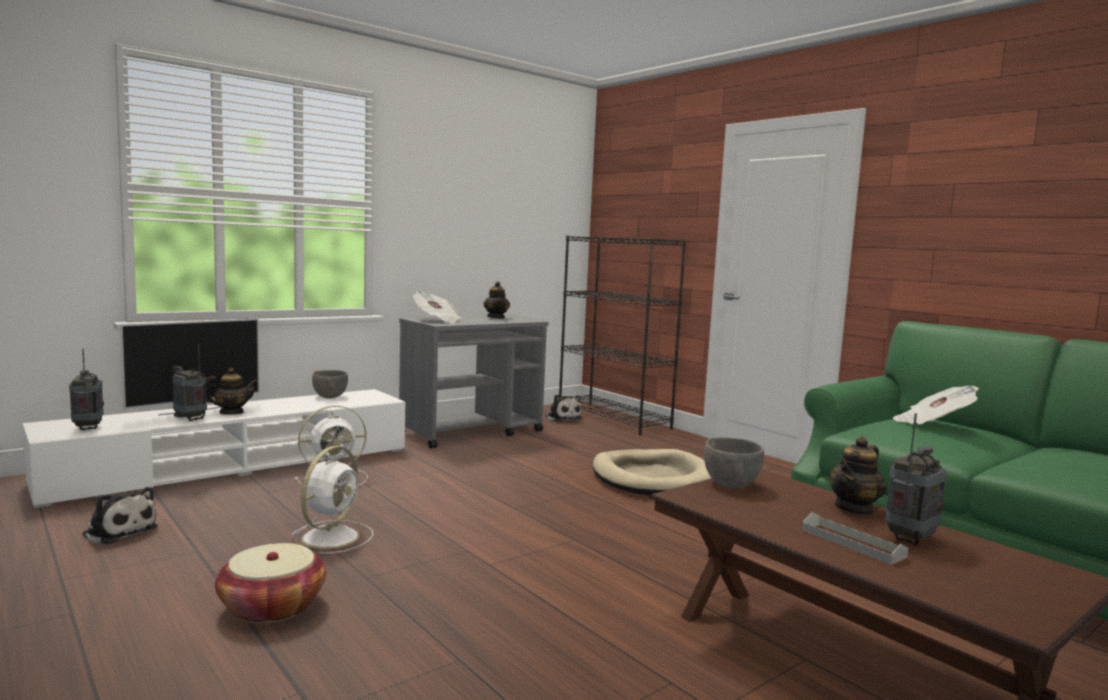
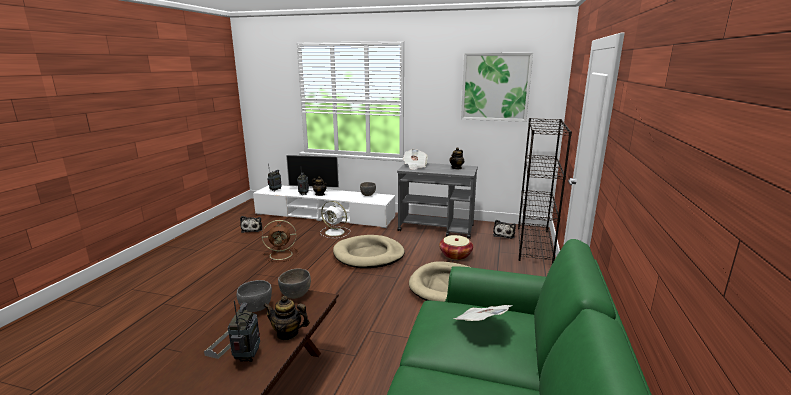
camera: 55 degrees right, 10 degrees up
(272, 607) = (221, 270): basket -> basket (455, 255)
(332, 536) = (282, 255): white fan -> brown fan
(476, 485) = (369, 255): none -> beige dog bed
(513, 188) = (495, 87): none -> picture
(750, 511) = (256, 308): none -> grey bowl
(910, 539) = (247, 356): radio -> radio turned 105 degrees counterclockwise

